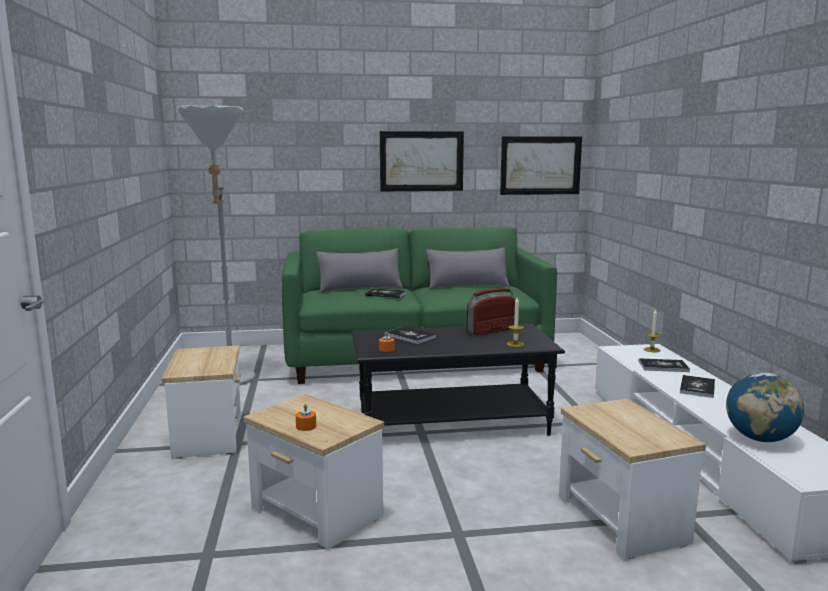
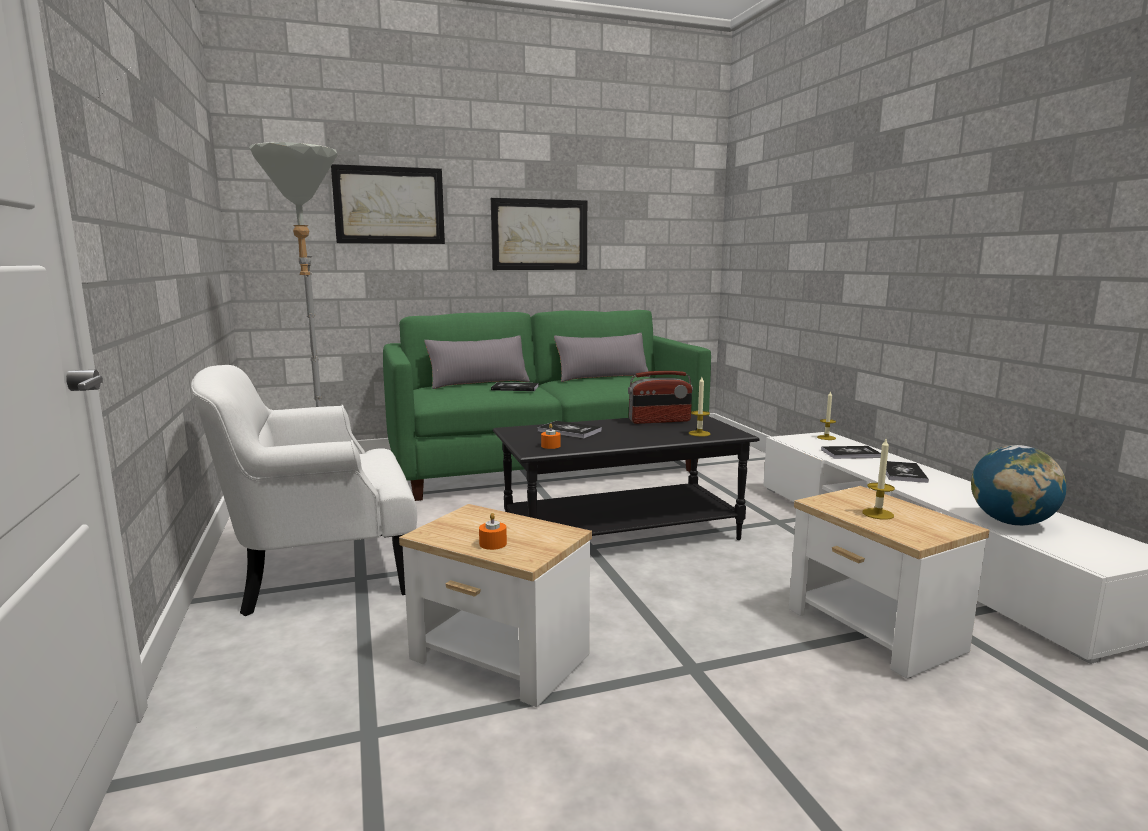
camera: 10 degrees left, 0 degrees up
(210, 436) = (320, 571): side table -> white armchair
(490, 330) = (659, 421): radio -> radio turned 150 degrees counterclockwise
(540, 165) = (670, 241): picture -> picture (389, 205)
(621, 424) = (878, 514): none -> candle

